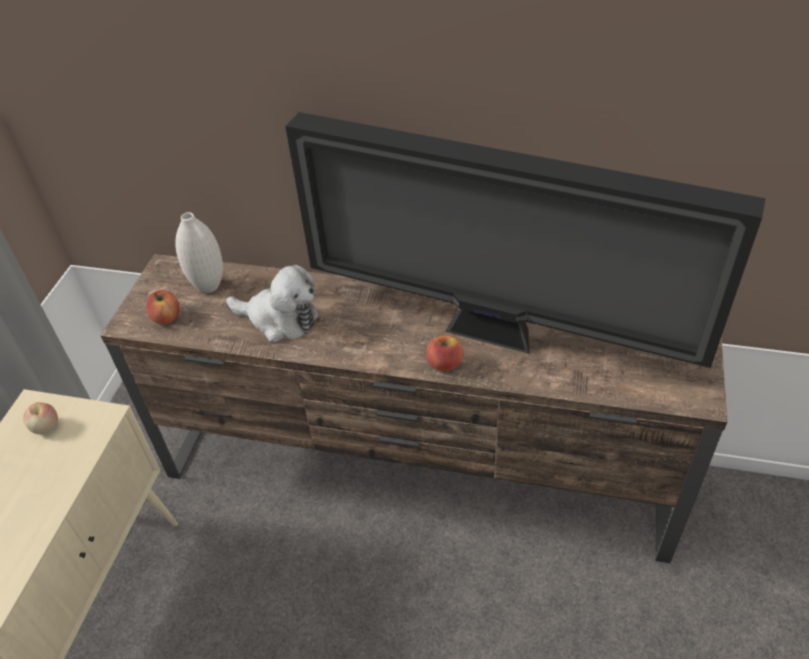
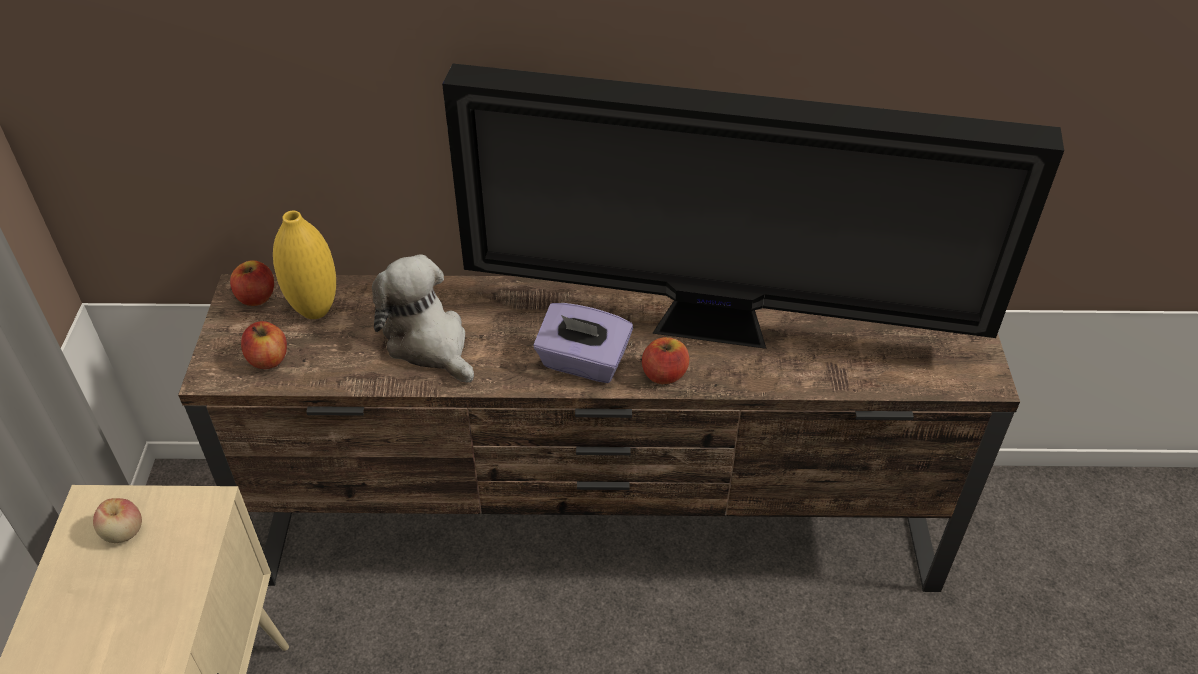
camera: 15 degrees left, 0 degrees up
(172, 272) = (256, 297): none -> apple
(209, 286) = (315, 310): white vase -> yellow vase
(280, 319) = (429, 343): plush toy -> plush toy turned 135 degrees counterclockwise
(386, 347) = (583, 362): none -> purple tissue box

